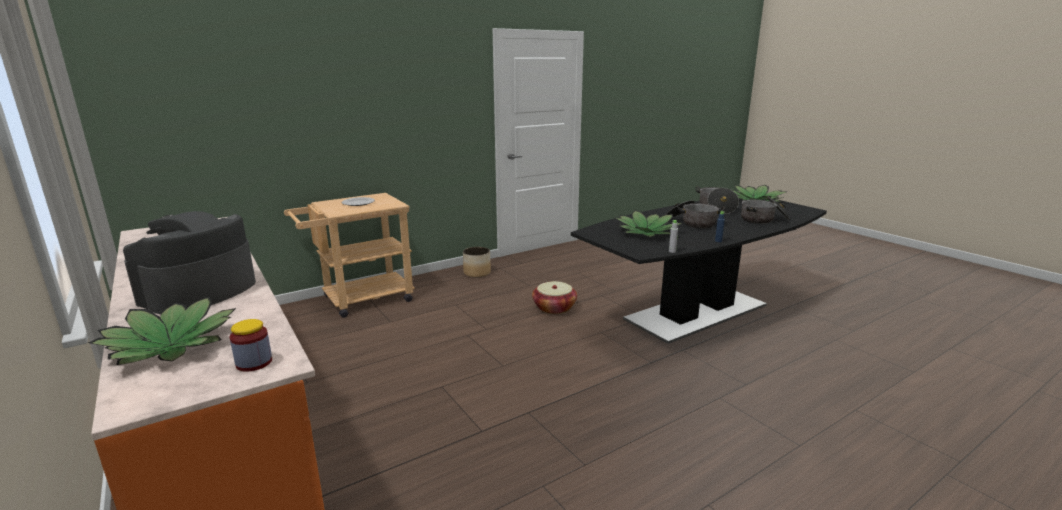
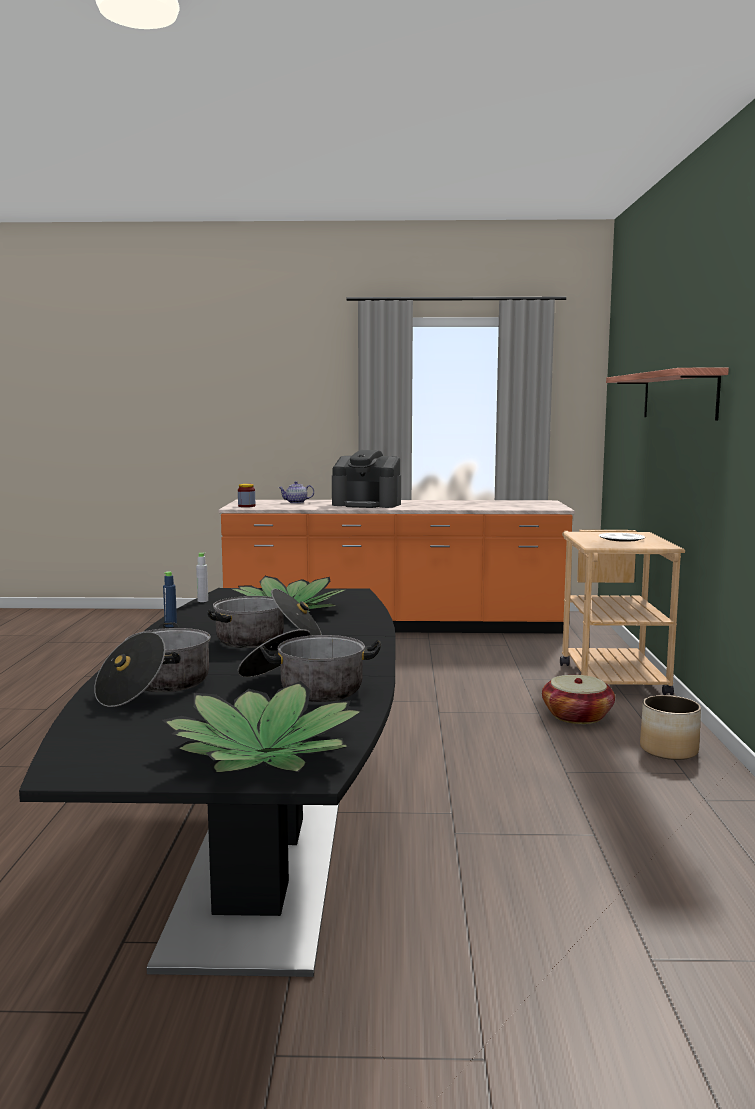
camera: 125 degrees right, 10 degrees down
(172, 345) = (296, 502): potted plant -> teapot
(199, 292) = (367, 504): coffee machine -> coffee machine turned 135 degrees clockwise
(337, 97) = (678, 396): none -> shelf
(554, 308) = (448, 762): basket -> basket (577, 716)

